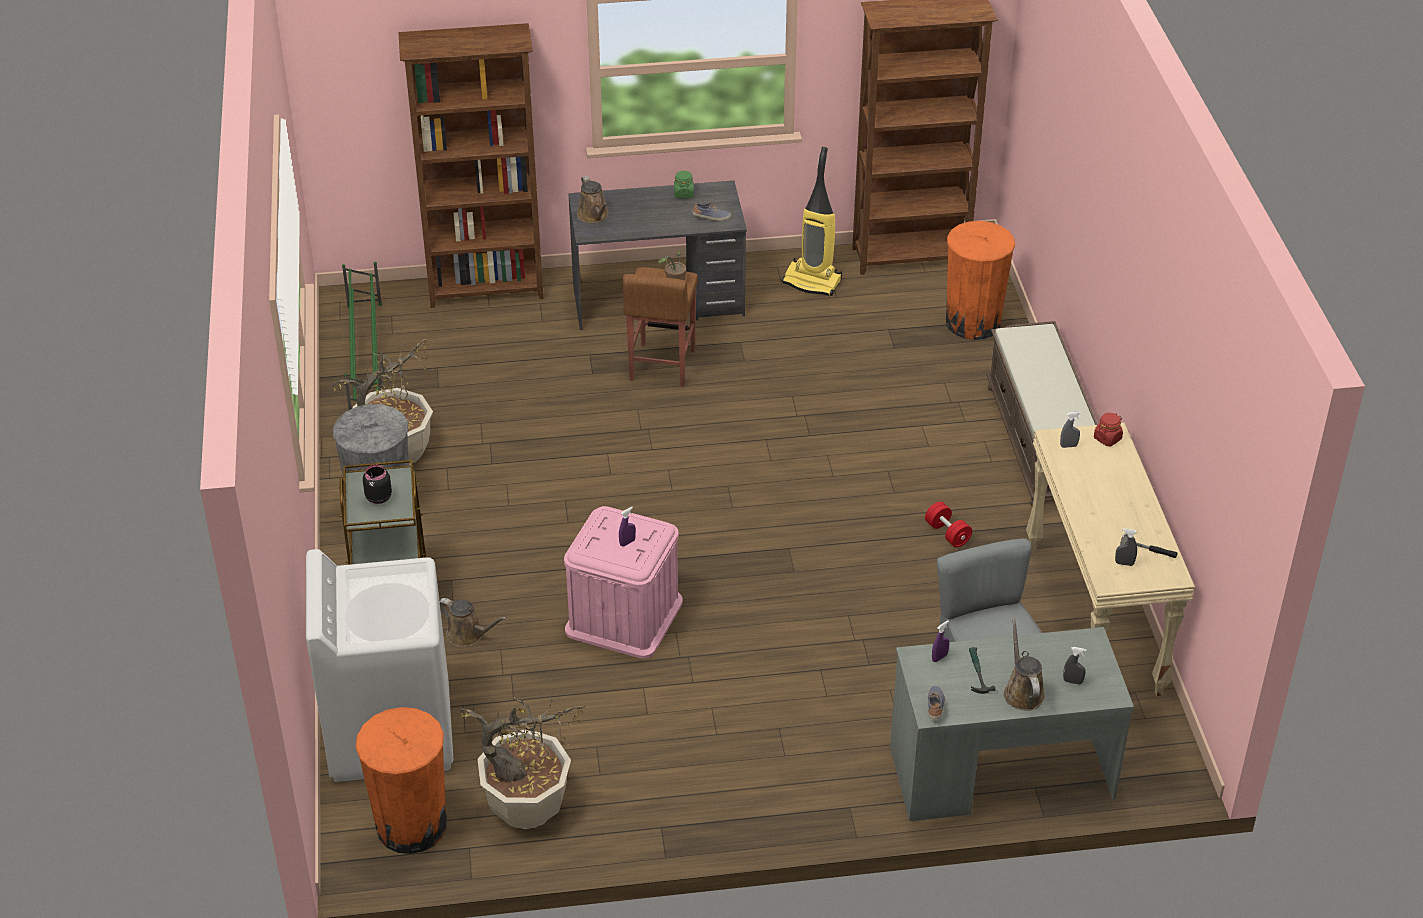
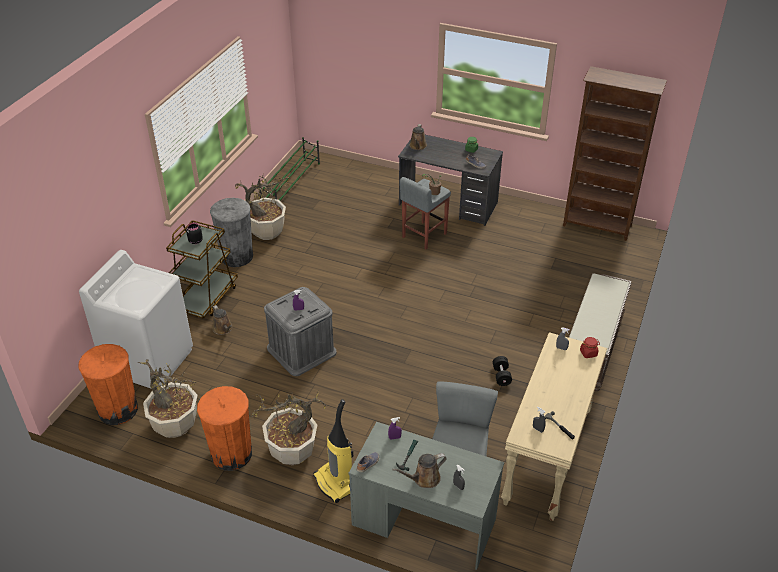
camera: 30 degrees right, 0 degrees up
(487, 290) = (371, 173): brown bookcase -> none
(624, 616) = (301, 350): pink storage box -> grey storage box
(662, 365) = (423, 235): brown stool -> grey stool
(740, 765) = (292, 452): none -> potted plant
(813, 281) = (534, 221): vacuum cleaner -> vacuum cleaner (335, 483)
(947, 533) = (501, 376): red dumbbell -> black dumbbell
(973, 322) = (605, 270): orange trash can -> orange trash can (232, 454)
(1022, 692) = (424, 479): brown watering can -> brown watering can turned 135 degrees counterclockwise

